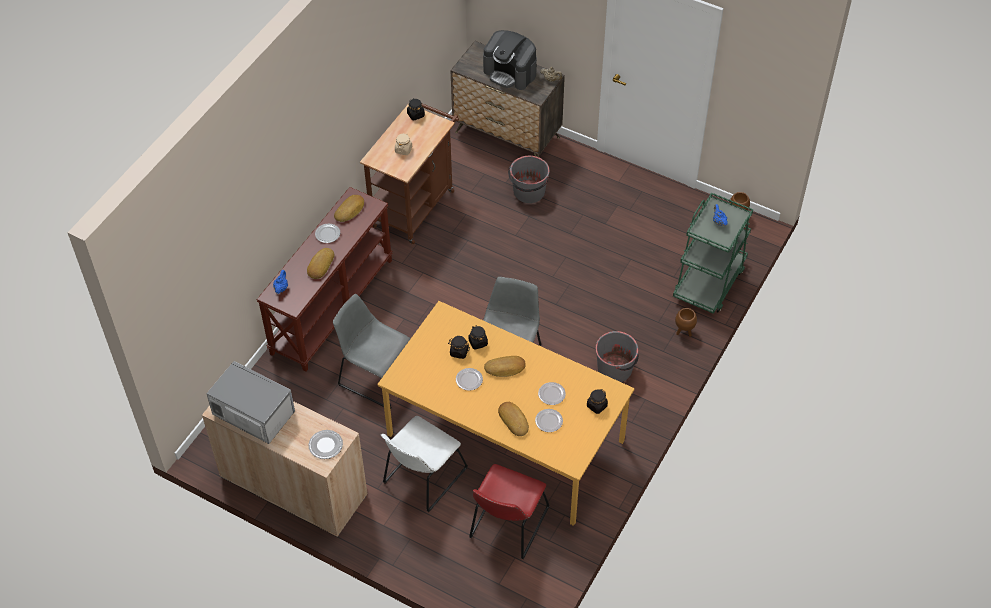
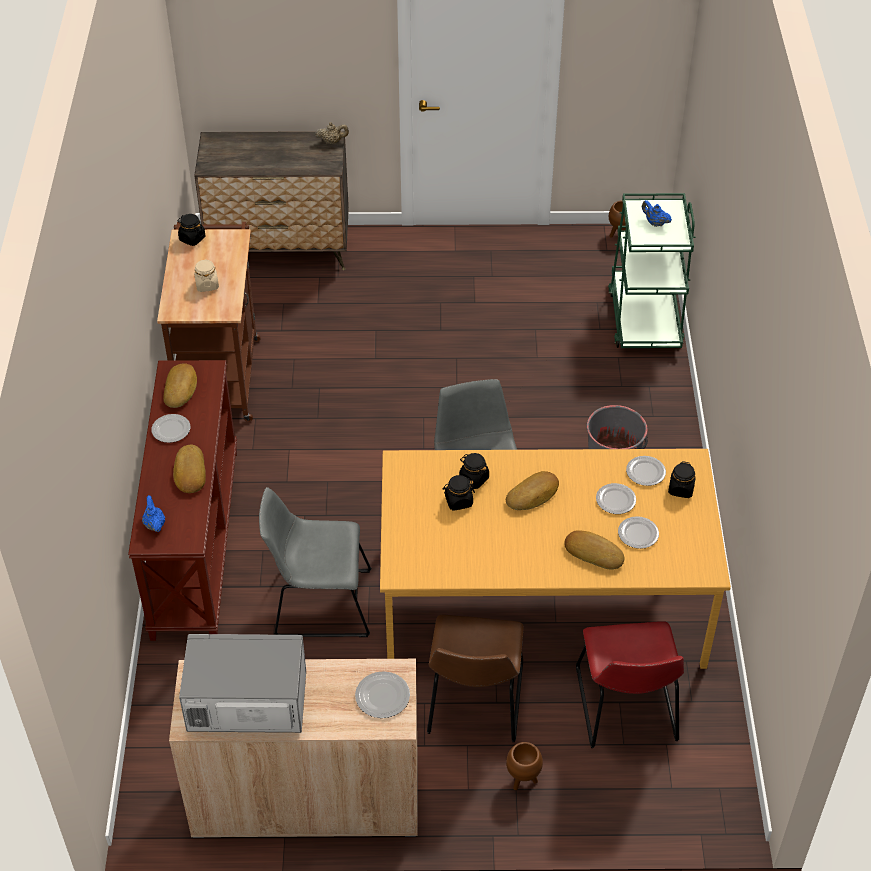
camera: 30 degrees left, 5 degrees down
(422, 478) = (474, 702): white chair -> brown chair
(468, 380) = (498, 530): plate -> plate (645, 472)
(510, 72) = (275, 151): coffee machine -> none
(529, 192) = (355, 303): grey bucket -> none
(684, 332) = (659, 384): brown planter -> brown planter (523, 780)

